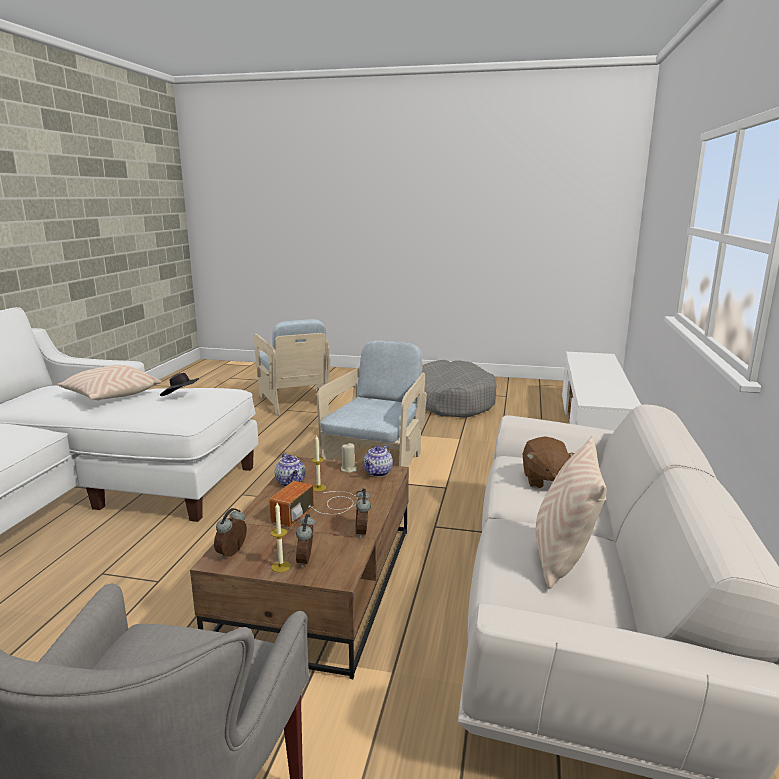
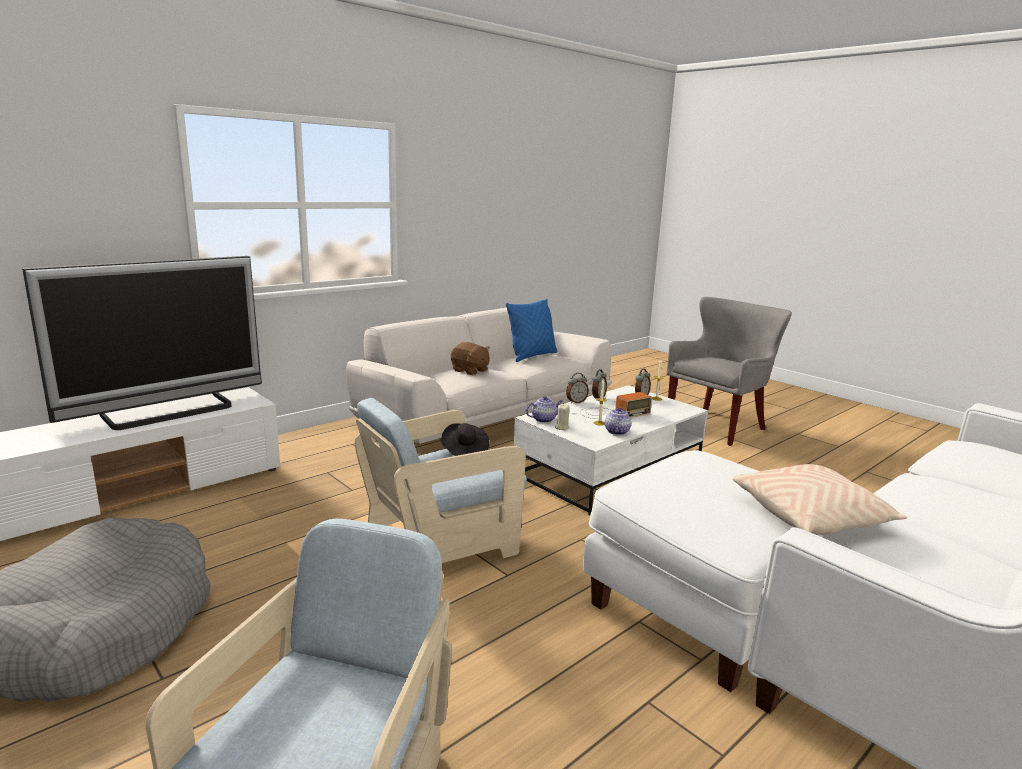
camera: 145 degrees left, 0 degrees up
(181, 396) = (703, 480): black hat -> black hat (464, 452)
(233, 553) = (680, 409): alarm clock -> alarm clock (576, 402)
(319, 585) = (609, 470): brown coffee table -> white coffee table
(544, 480) = (470, 371): brown plush toy -> brown plush toy turned 90 degrees clockwise
(562, 557) = (532, 356): beige pillow -> blue pillow
(604, 384) = (169, 411): none -> television

